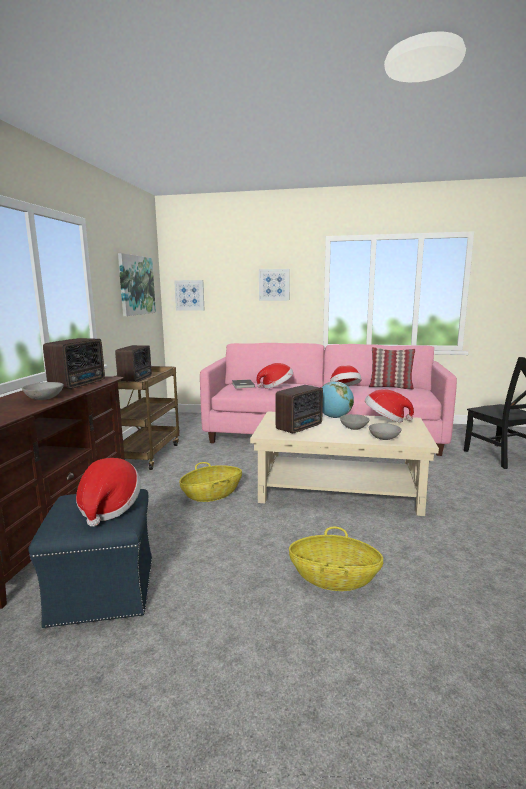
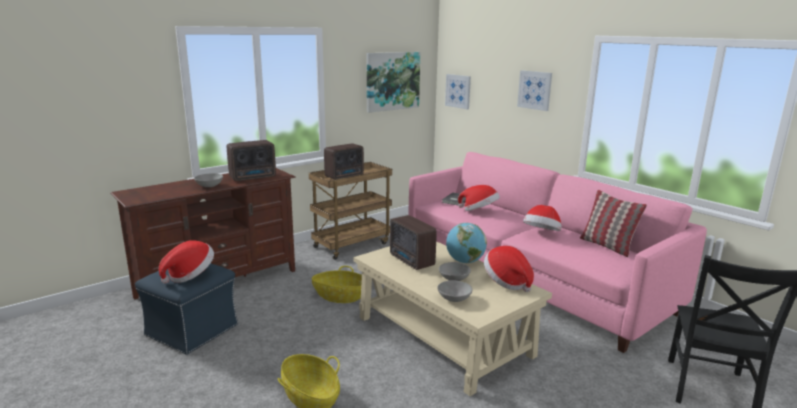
camera: 40 degrees right, 5 degrees up
(300, 427) = (411, 261): radio -> radio turned 60 degrees clockwise

